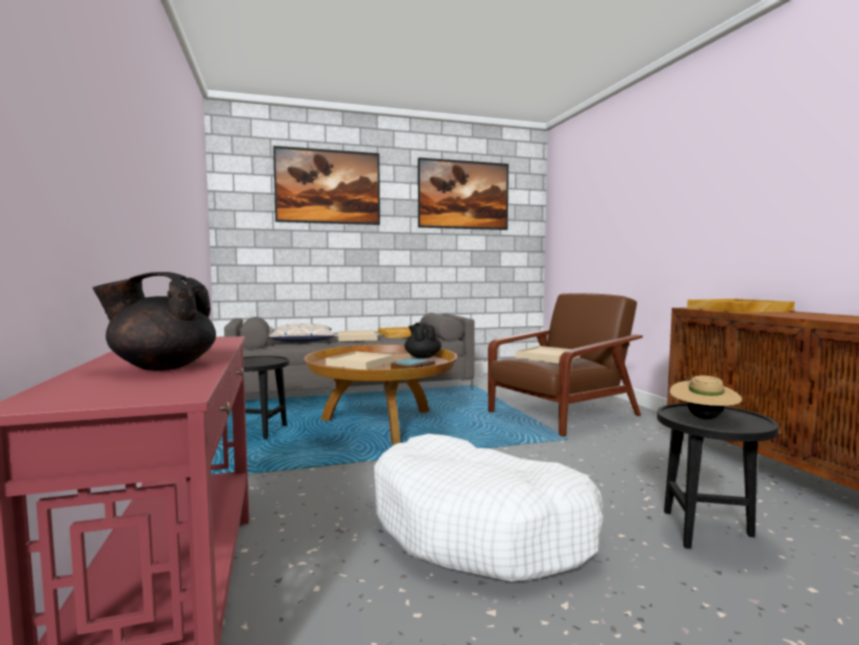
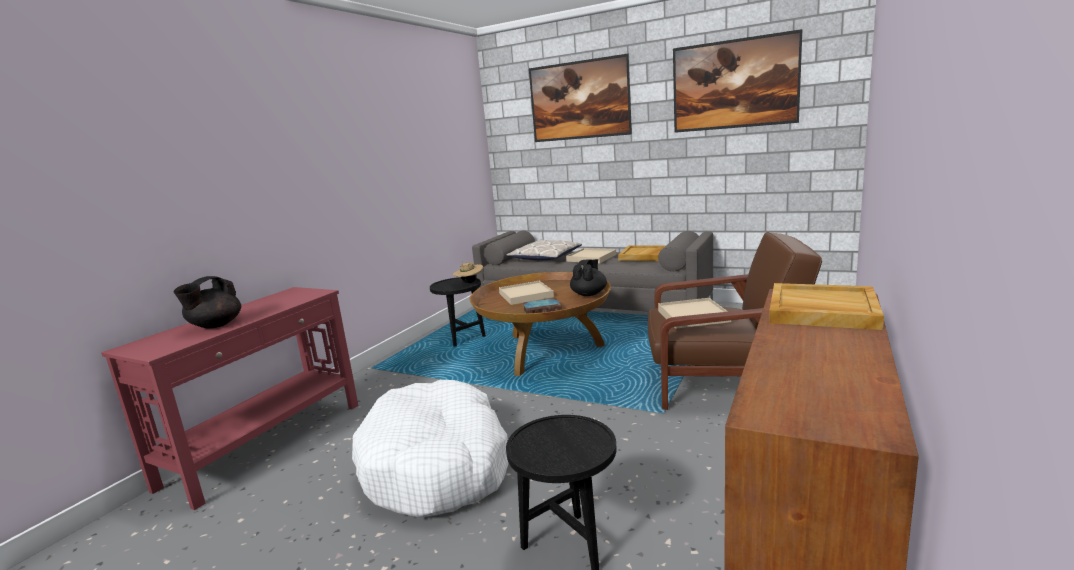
camera: 45 degrees right, 10 degrees up
(162, 367) = (215, 325): black teapot -> black teapot turned 105 degrees counterclockwise
(703, 418) = (551, 439): beige hat -> beige hat (469, 282)

